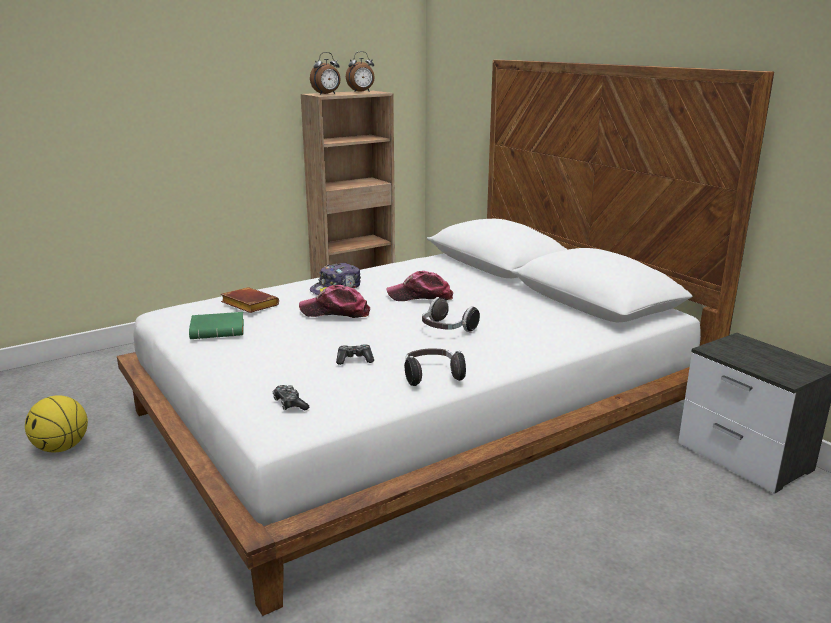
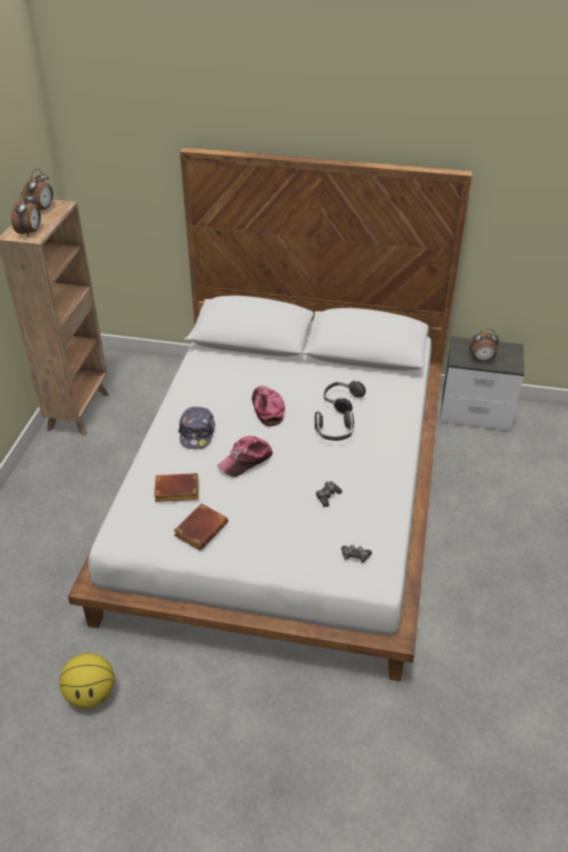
camera: 45 degrees left, 20 degrees up
(219, 330) = (201, 529): green book -> brown book
(420, 296) = (267, 408): cap -> cap turned 120 degrees clockwise
(431, 376) = (385, 481): headphones -> headphones (341, 402)
(747, 359) = (481, 360): none -> alarm clock

